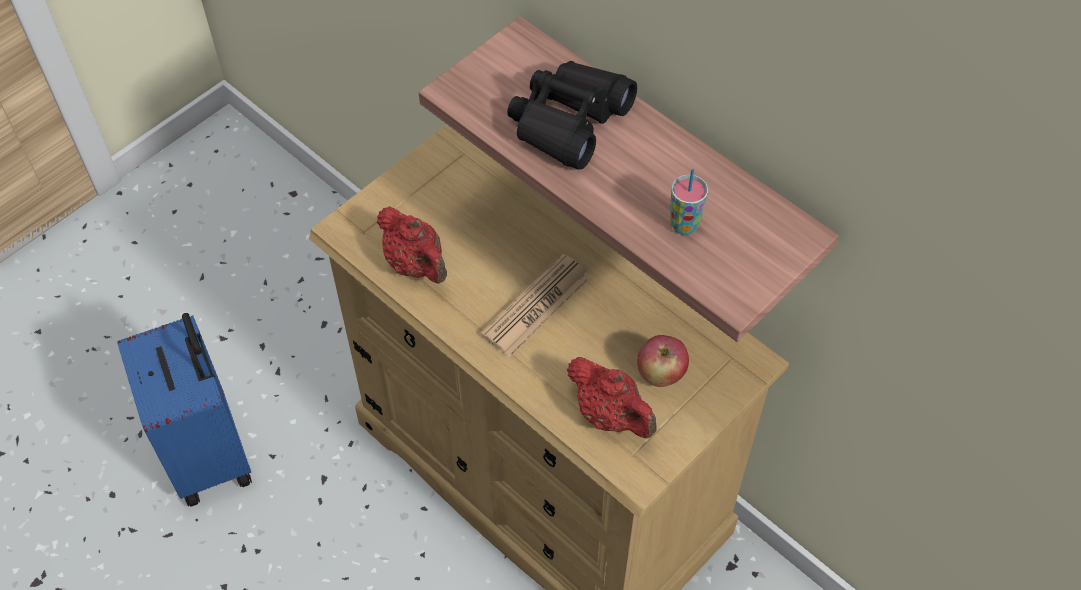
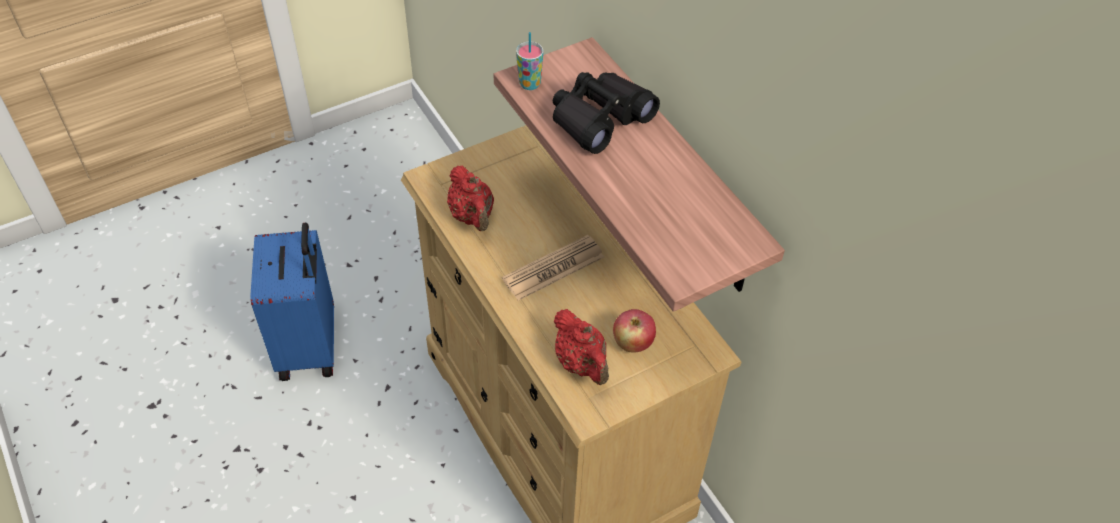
camera: 15 degrees right, 5 degrees down
(684, 225) = (661, 213): cup -> cup (529, 84)

